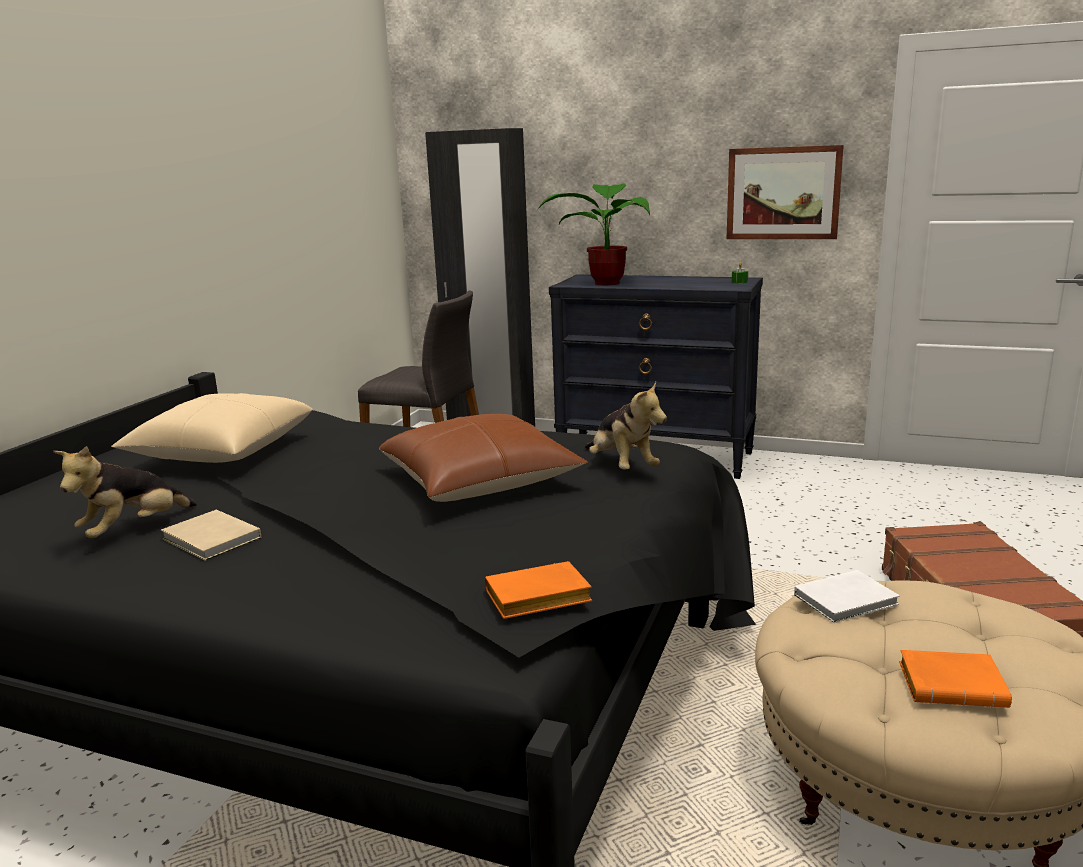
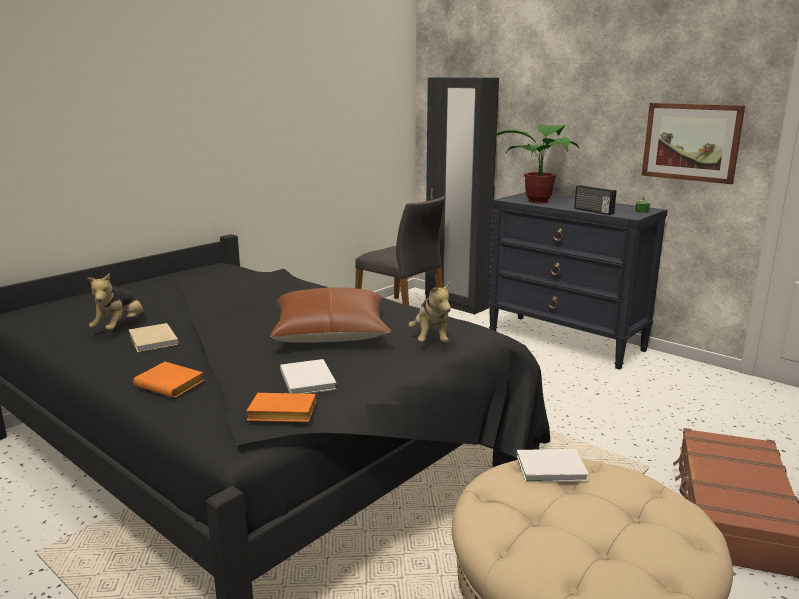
camera: 20 degrees right, 0 degrees up
(134, 530) = (120, 327): plush toy -> plush toy turned 45 degrees counterclockwise
(221, 450) = (206, 286): beige pillow -> none
(520, 546) = (308, 379): none -> white book
(687, 287) = (593, 211): none -> radio
(953, 686) = (568, 546): orange book -> orange book (172, 385)

